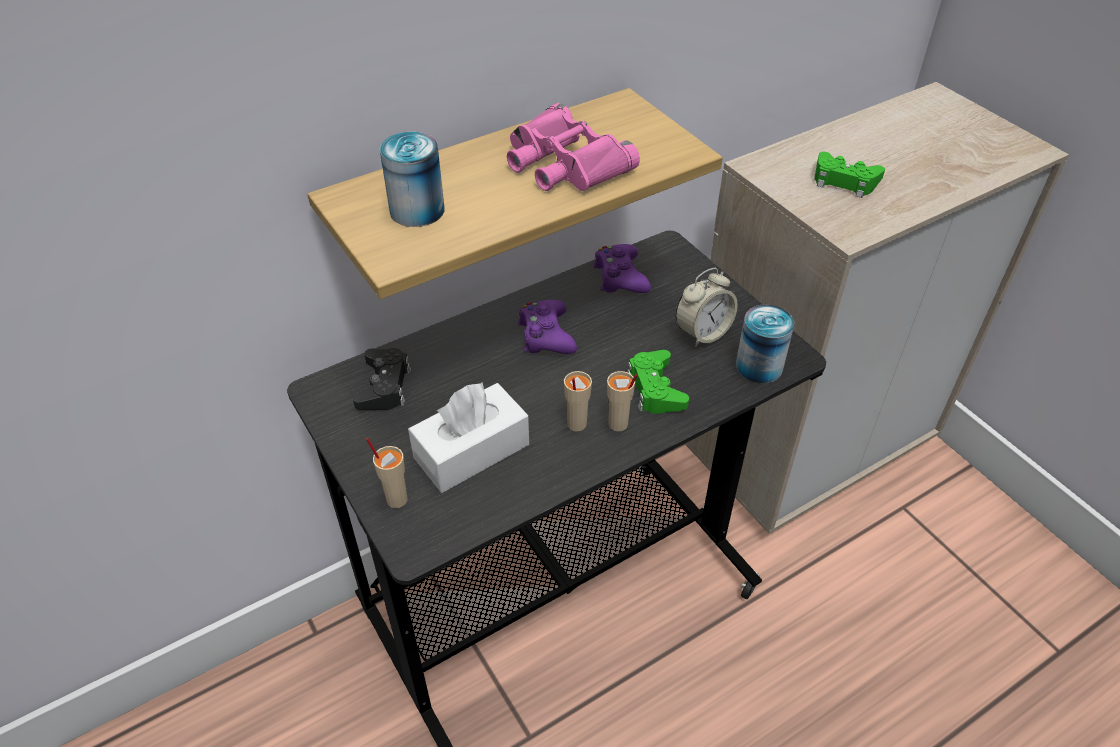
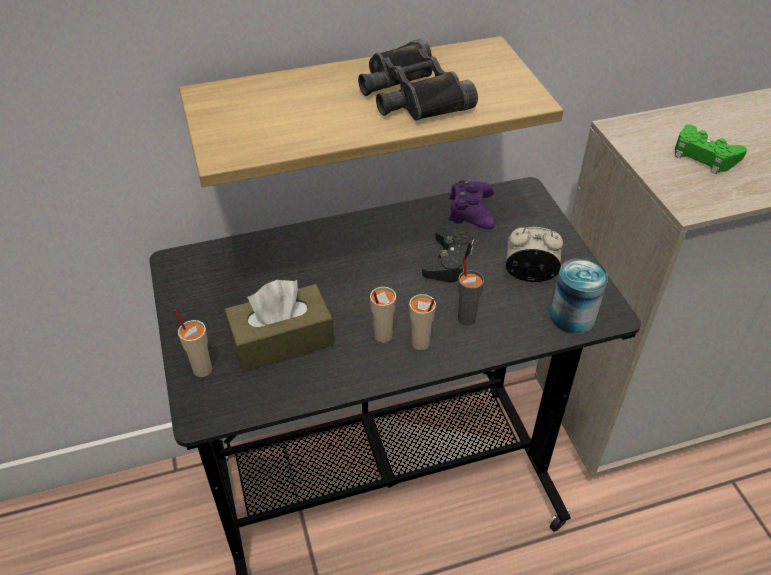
camera: 15 degrees right, 0 degrees up
(384, 386) = (230, 269): black game controller -> black game controller (448, 261)
(417, 210) = (263, 115): can -> none
(471, 451) = (281, 340): white tissue box -> brown tissue box
(546, 335) = (385, 251): purple game controller -> none
(564, 163) = (411, 94): pink binoculars -> black binoculars
(655, 389) = (466, 318): green game controller -> grey cup
(702, 333) = (529, 275): alarm clock -> alarm clock turned 150 degrees counterclockwise

